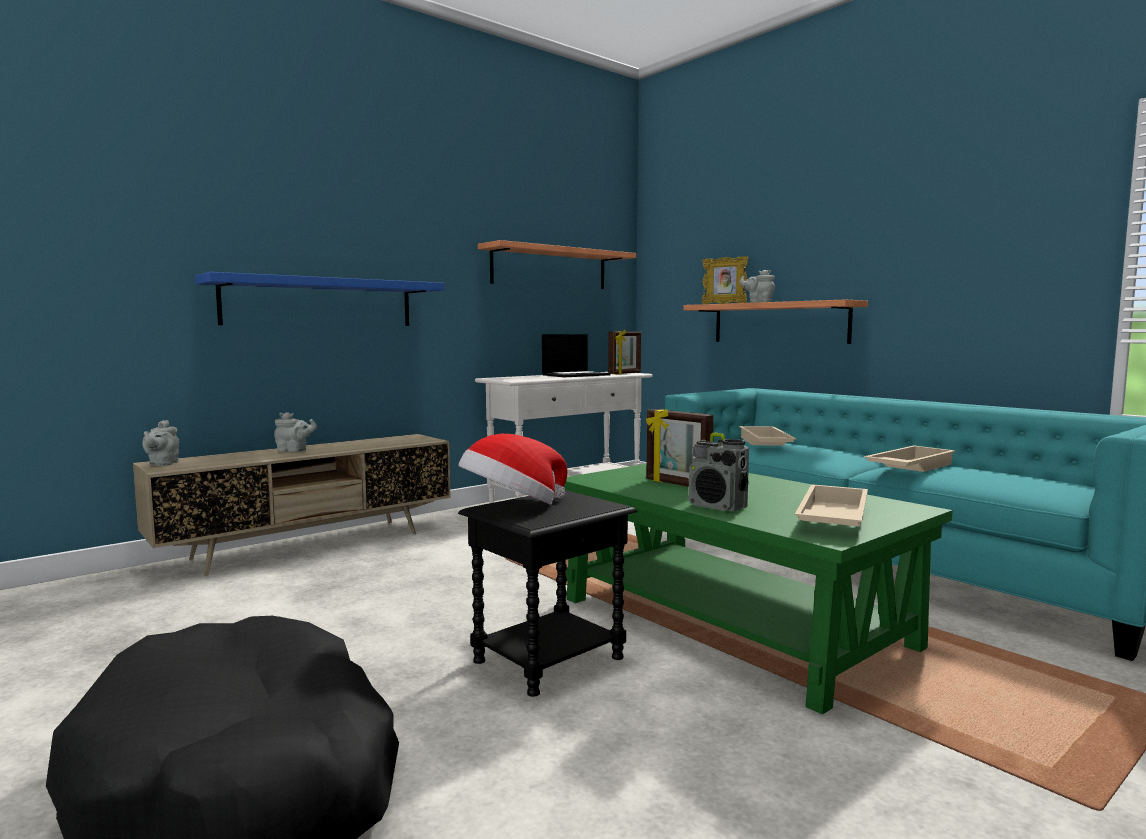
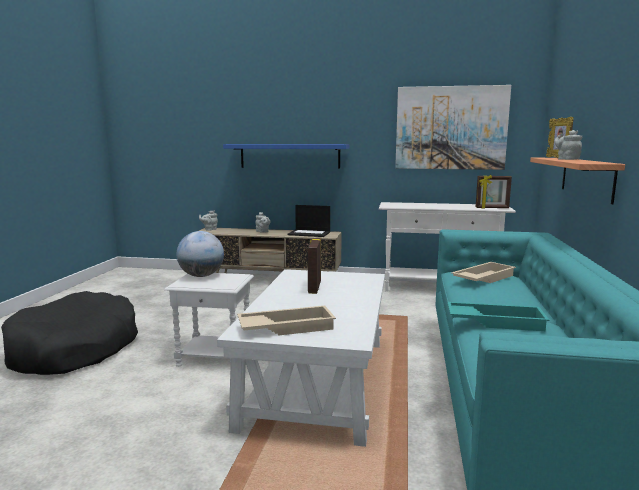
camera: 50 degrees right, 5 degrees up
(512, 507) = (201, 276): hat -> globe
(547, 658) = (215, 356): black side table -> white side table
(550, 268) = (450, 128): shelf -> picture
(576, 375) = (451, 205): laptop -> laptop (310, 233)
(718, 507) = (274, 303): radio -> none
(733, 622) = (318, 381): green coffee table -> white coffee table
(909, 467) = (495, 321): beige tray -> turquoise tray

